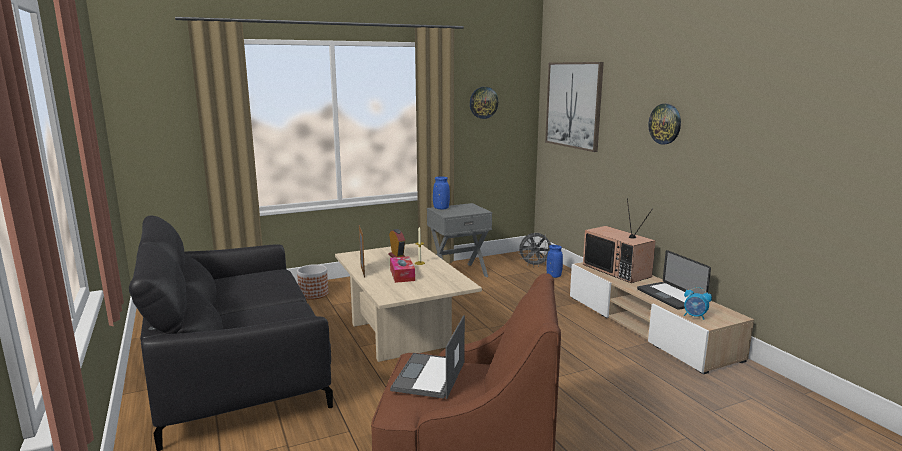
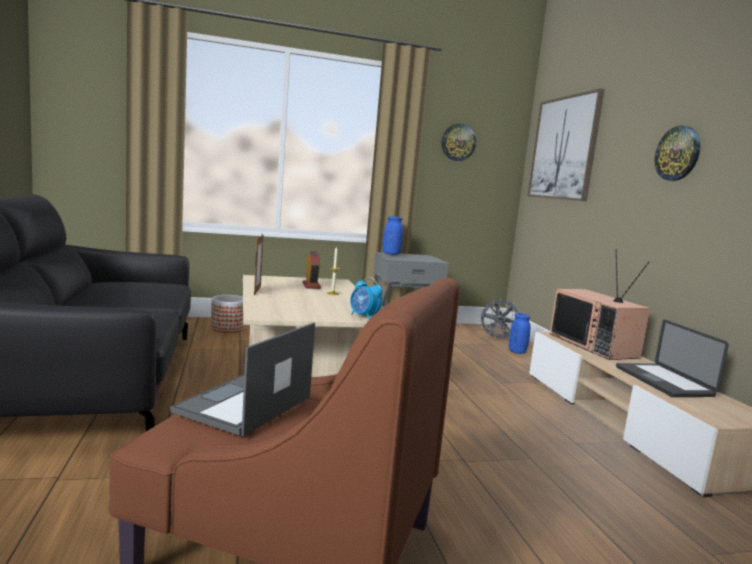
camera: 10 degrees right, 5 degrees down
(402, 275) = (301, 299): tissue box -> none
(695, 316) = (697, 409): alarm clock -> alarm clock (364, 316)

